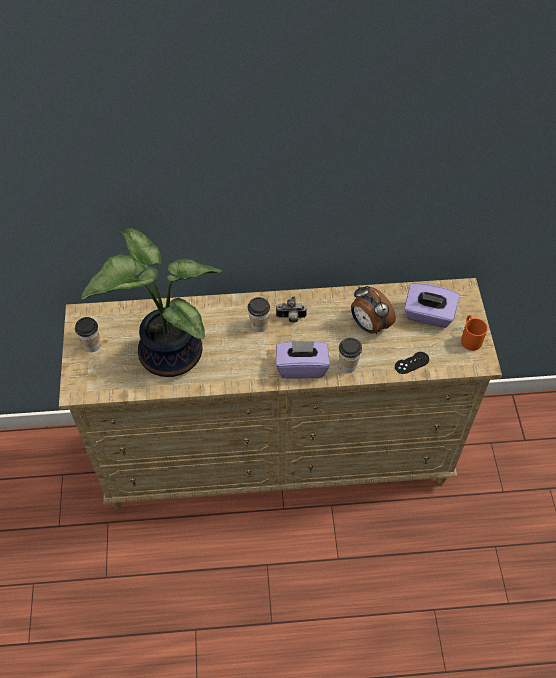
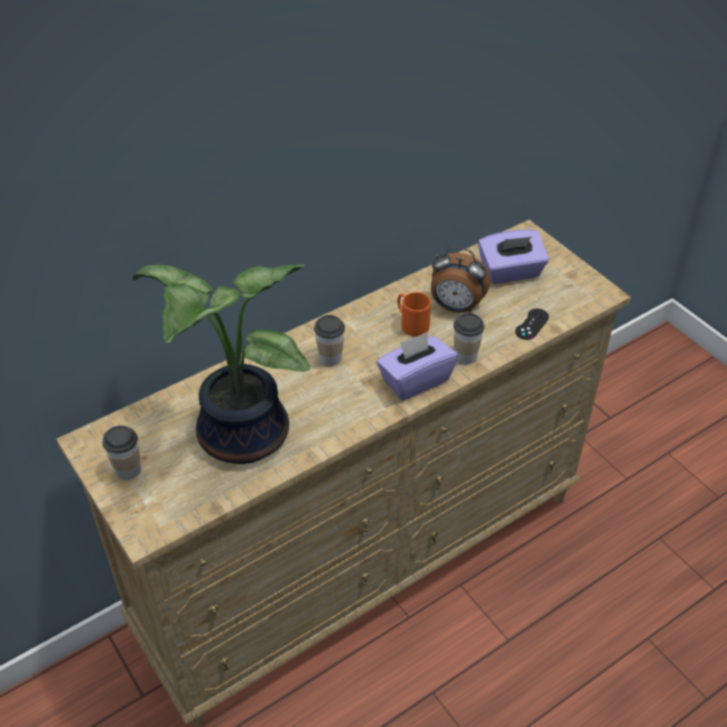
camera: 30 degrees left, 10 degrees down
(291, 318) = (362, 335): camera -> none
(469, 338) = (570, 276): orange mug -> orange mug (410, 323)

